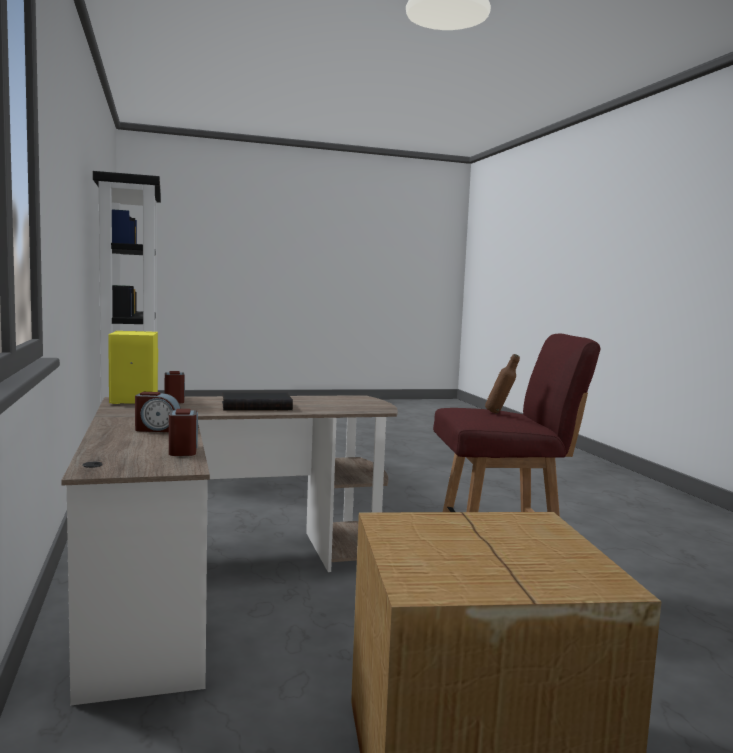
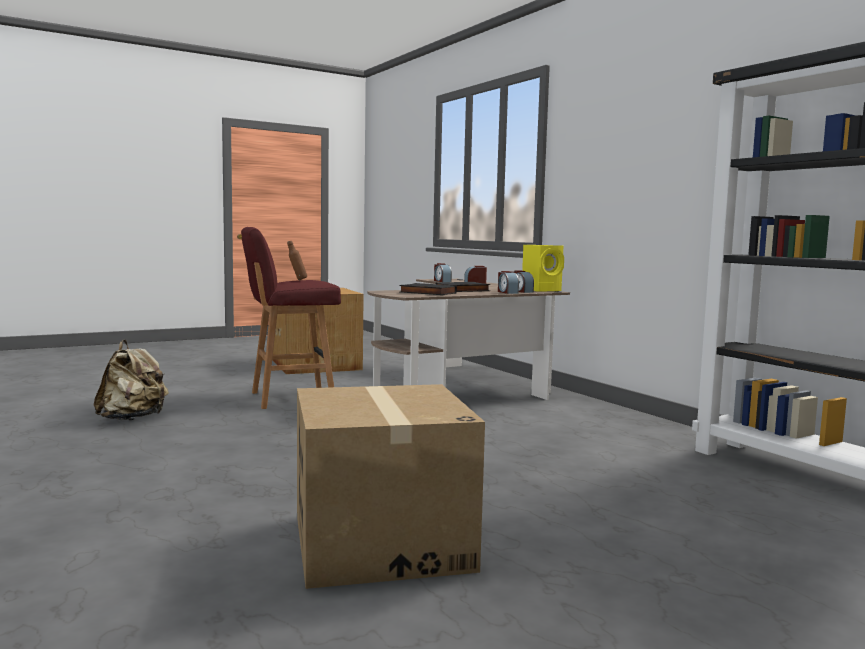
camera: 165 degrees right, 0 degrees up
(206, 399) = (507, 292): none -> alarm clock
(323, 402) = (427, 293): none -> black book
(420, 458) = (380, 542): none -> cardboard box
(670, 562) = (132, 419): none -> beige backpack

